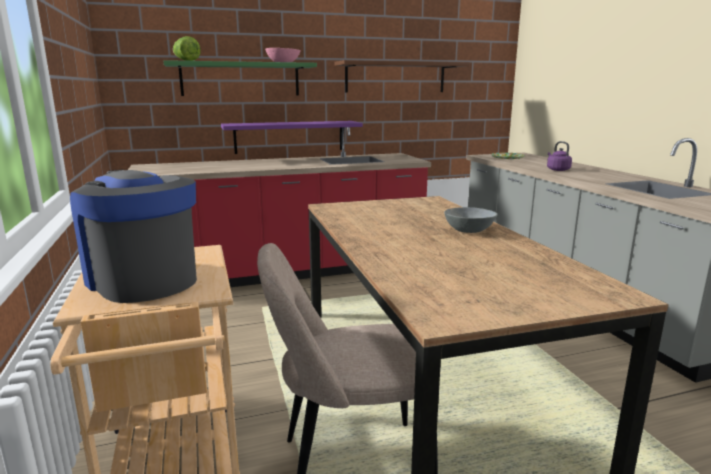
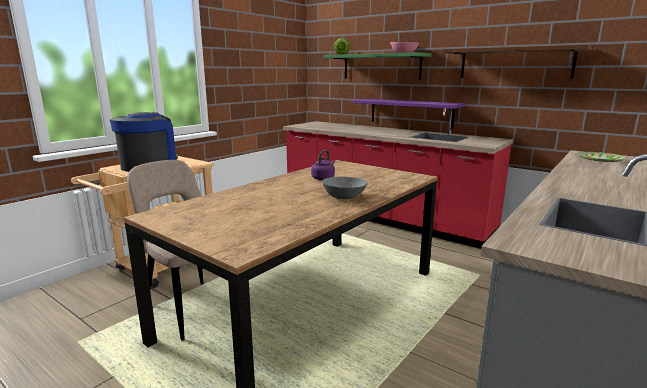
camera: 55 degrees right, 0 degrees up
(557, 169) = (588, 178): purple kettle -> purple kettle (323, 178)

